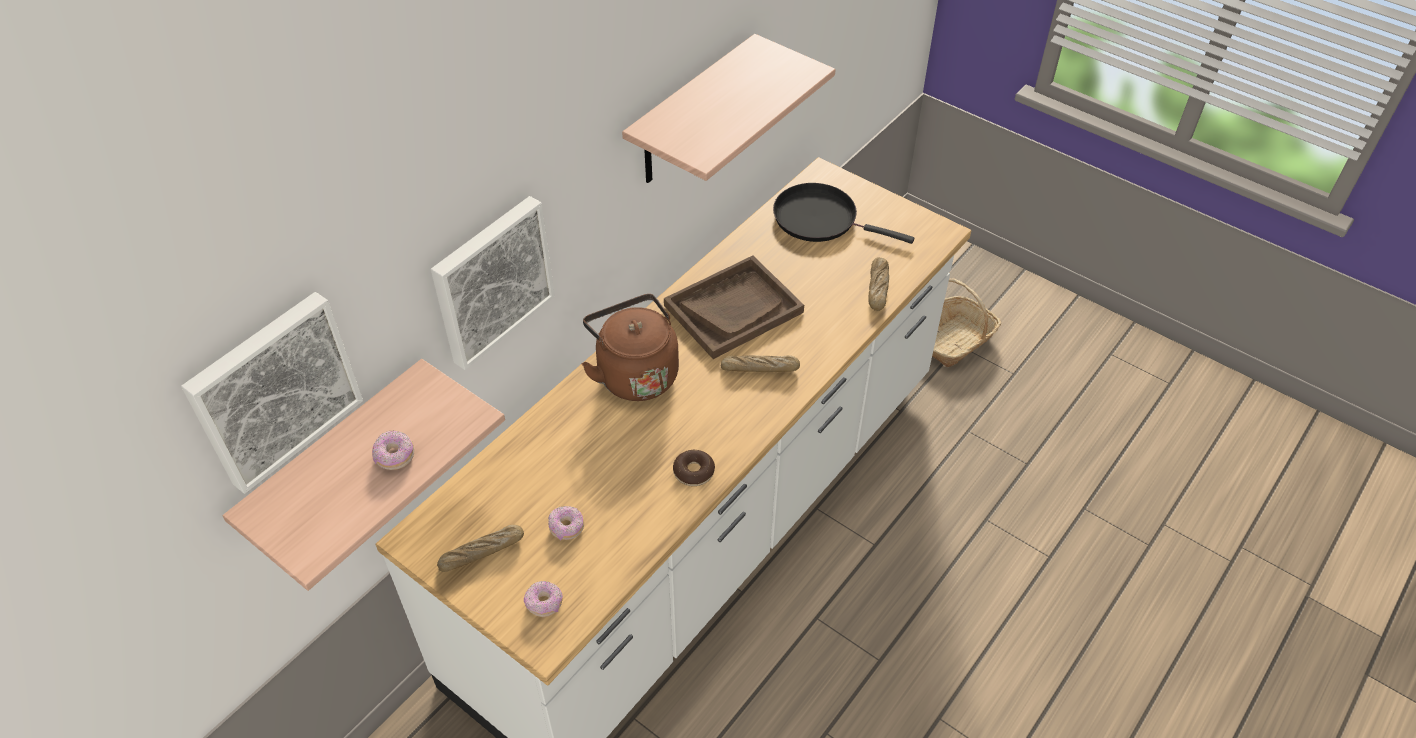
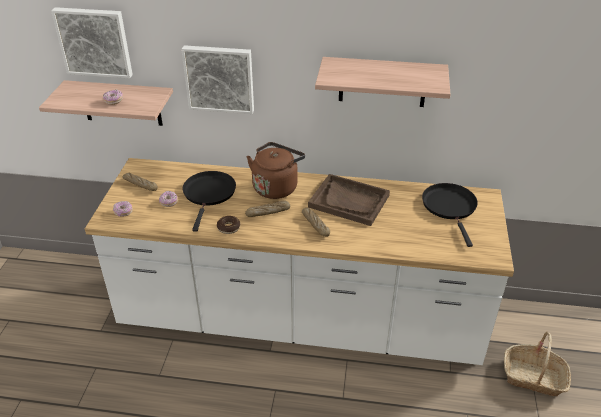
camera: 60 degrees right, 10 degrees down
(587, 464) = (209, 194): none -> black frying pan
(878, 288) = (419, 247): bread -> bread (268, 212)

